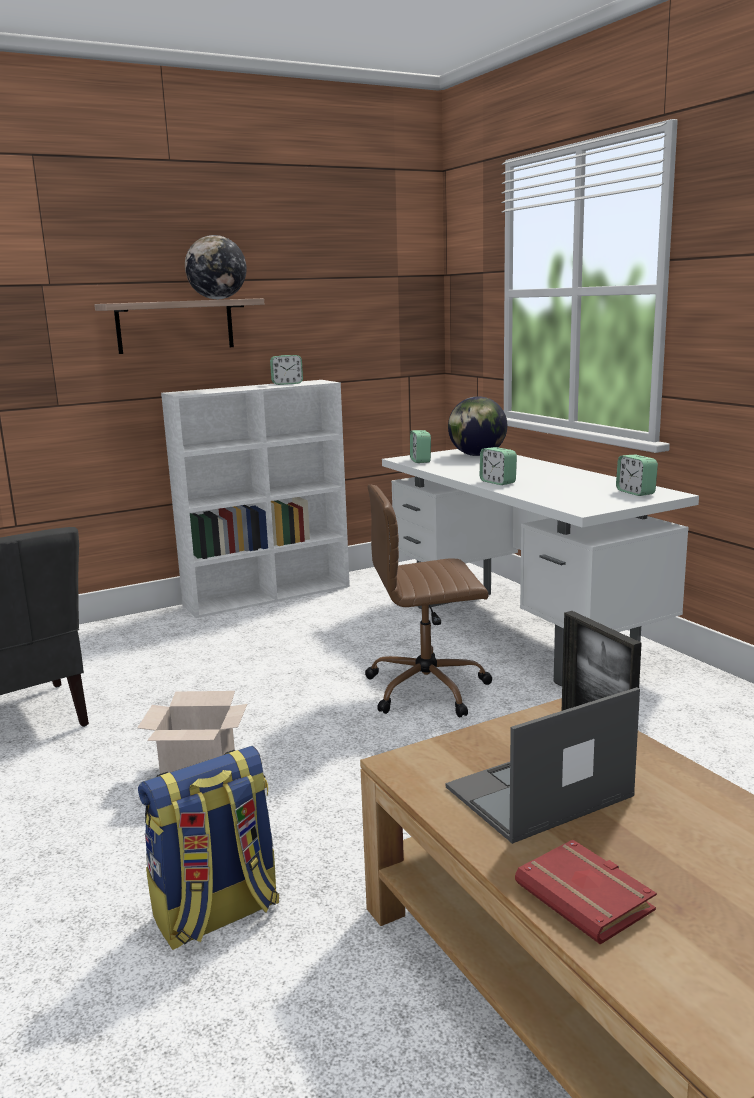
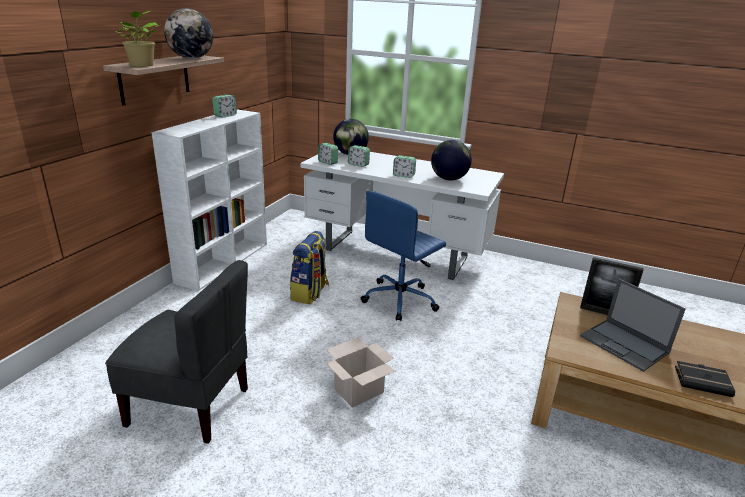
camera: 40 degrees left, 10 degrees up
(128, 302) = (142, 65): none -> potted plant
(216, 914) = (481, 460): backpack -> backpack (310, 293)
(429, 689) = (400, 299): brown office chair -> blue office chair
(537, 793) = (625, 345): laptop -> laptop turned 60 degrees counterclockwise
(565, 492) = (449, 179): none -> globe
(588, 898) = (703, 381): red book -> black book
(635, 492) = (477, 175): alarm clock -> alarm clock (358, 164)

